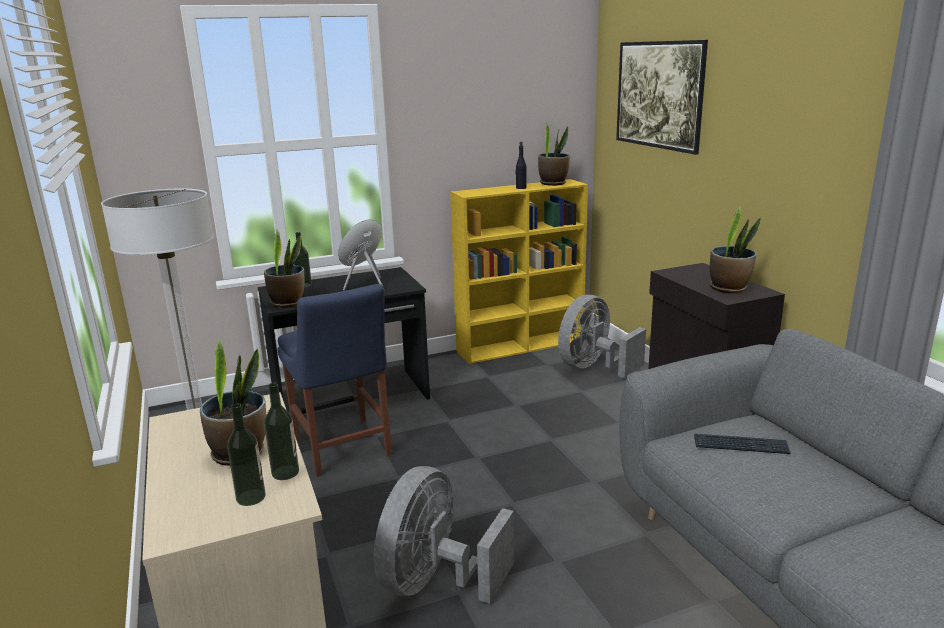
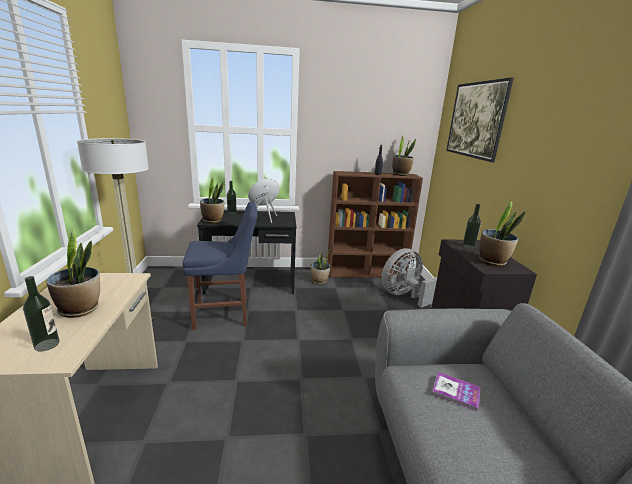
camera: 15 degrees right, 0 degrees up
(285, 472) = (88, 331): bottle -> bottle (468, 247)
(343, 449) = (225, 314): blue chair -> blue chair turned 90 degrees counterclockwise
(436, 582) = (217, 424): grey fan -> none
(457, 372) = (319, 281): none -> potted plant
(521, 346) = (367, 273): yellow bookcase -> brown bookcase
(741, 445) = (456, 392): keyboard -> book

